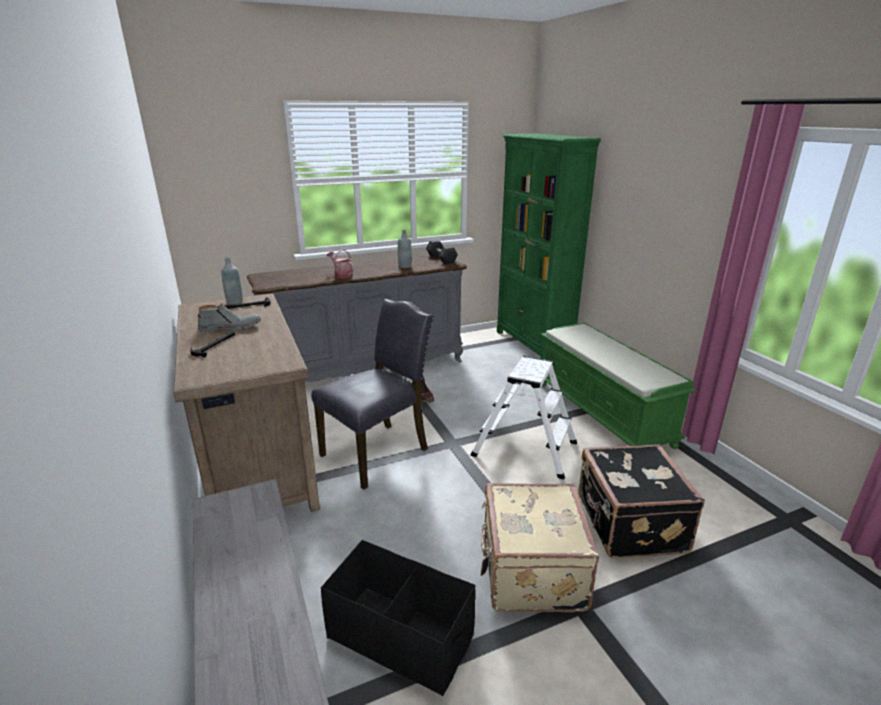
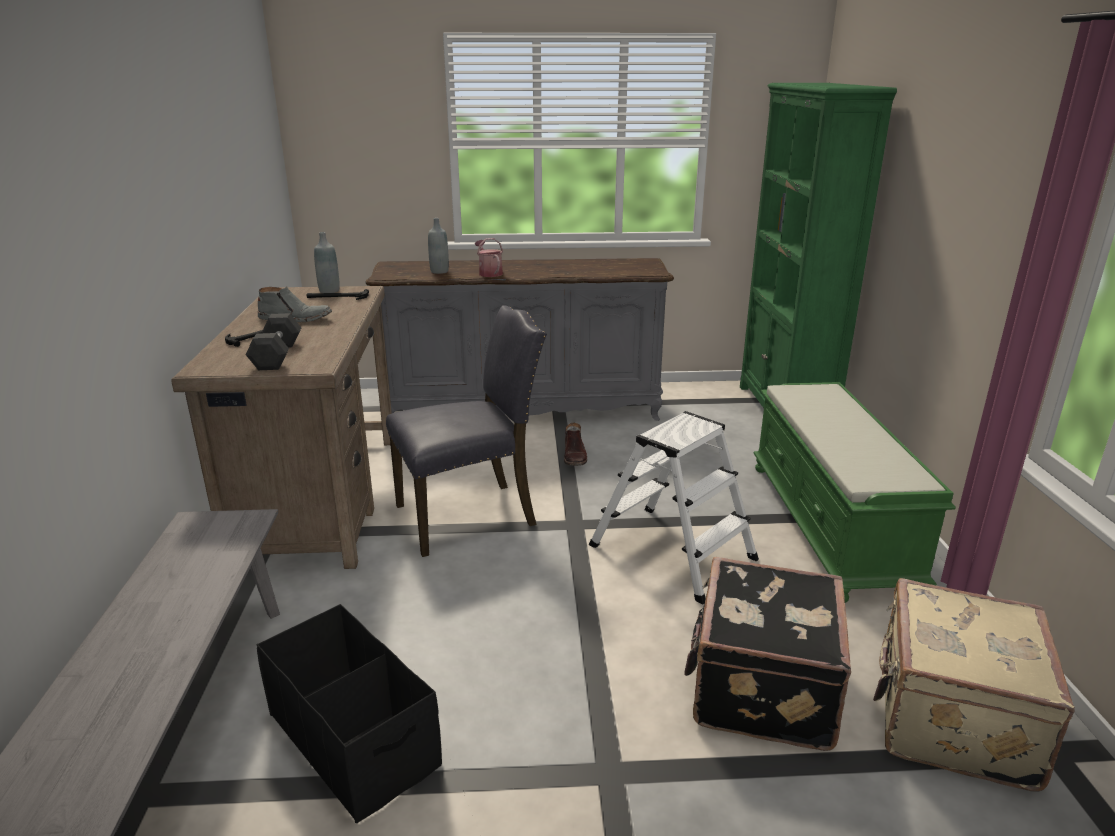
camera: 20 degrees right, 0 degrees up
(405, 266) = (583, 270): grey bottle -> grey bottle (439, 271)
(441, 259) = (644, 265): grey dumbbell -> grey dumbbell (277, 356)
(530, 572) = (569, 711): beige suitcase -> beige suitcase (949, 719)

